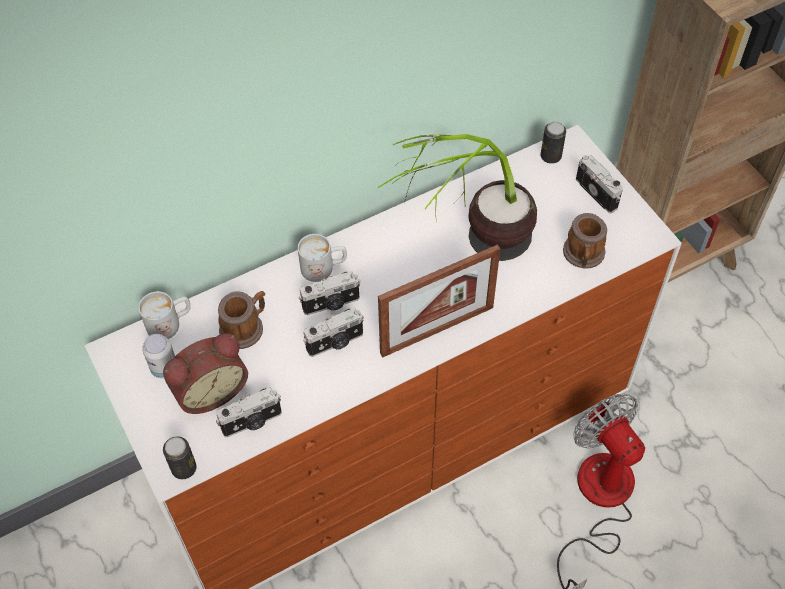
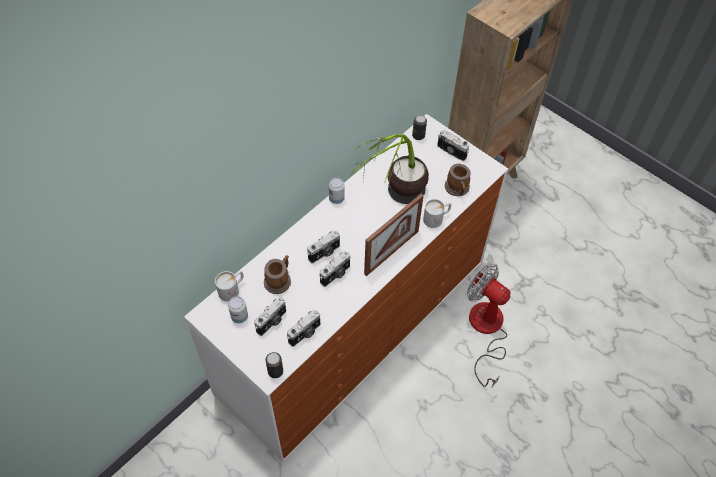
camera: 20 degrees left, 0 degrees up
(209, 390) = (272, 322): alarm clock -> camera
(324, 268) = (312, 233): white mug -> white mug (436, 218)
(382, 224) = (336, 199): none -> can

